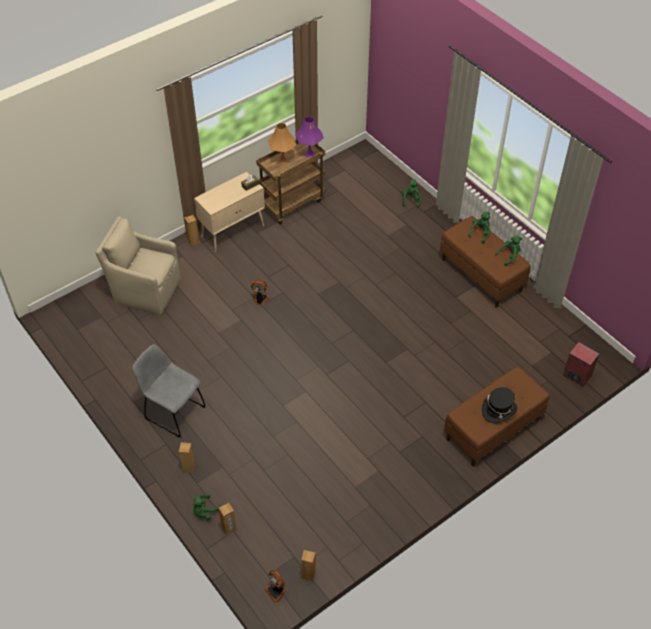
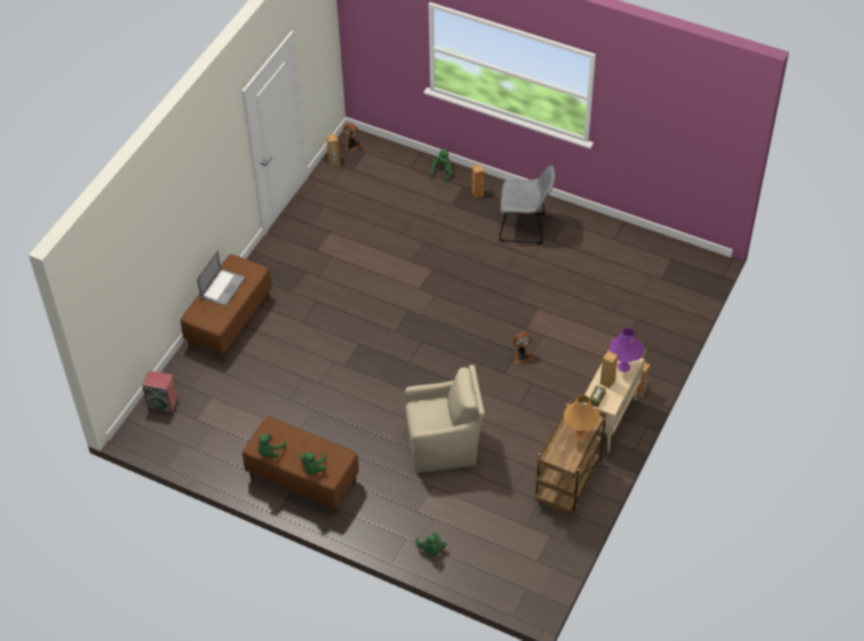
camera: 155 degrees right, 0 degrees up
(145, 290) = (642, 319): beige armchair -> beige armchair (444, 445)
(229, 529) = (414, 167): brown speaker -> brown speaker (607, 382)
(309, 154) = (555, 456): purple table lamp -> purple table lamp (624, 366)
(499, 410) = (222, 287): black hat -> laptop

